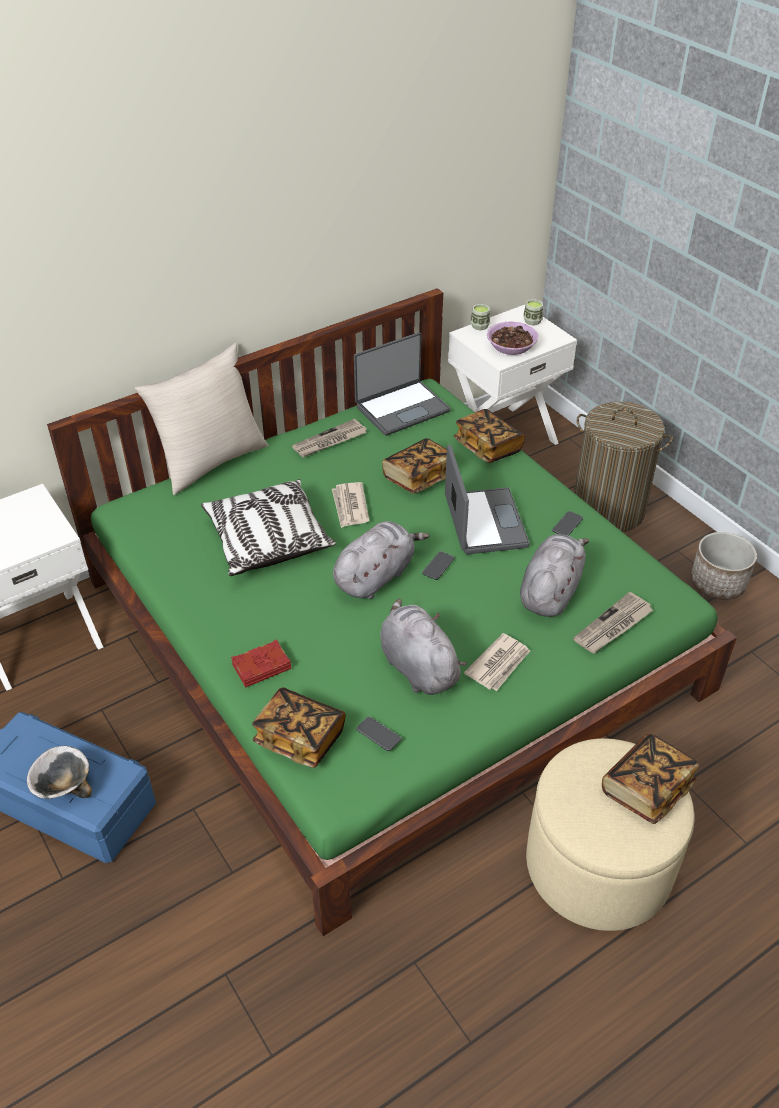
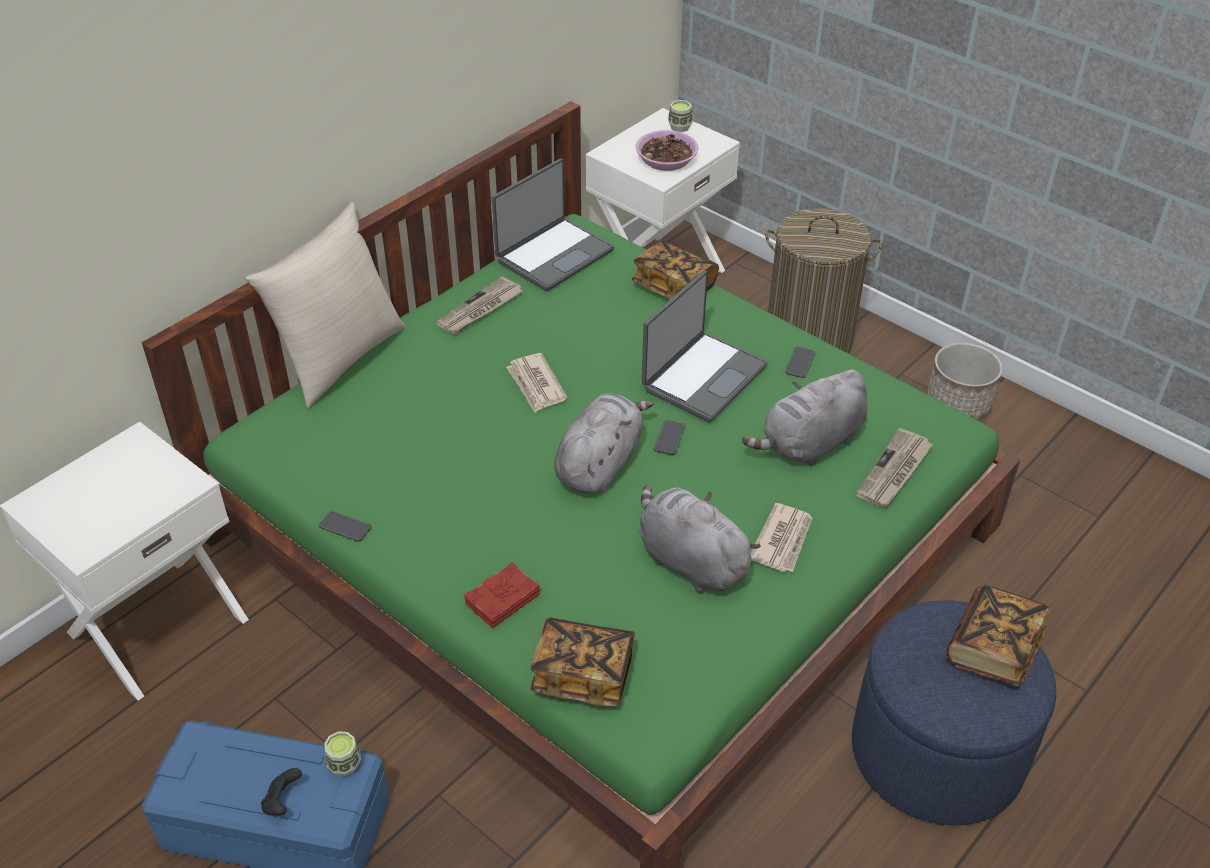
camera: 15 degrees left, 0 degrees up
(63, 786) = (282, 802): bowl -> black game controller
(267, 540) = (449, 443): pillow -> none
(378, 734) = (675, 651): phone -> phone (345, 527)
(418, 477) = (605, 336): book -> none
(479, 326) = (619, 141): cup -> cup (344, 764)
(483, 522) = (702, 377): laptop -> laptop turned 60 degrees clockwise
(550, 591) = (809, 444): grey plush toy -> grey plush toy turned 135 degrees counterclockwise
(598, 865) = (936, 752): beige ottoman -> blue ottoman

